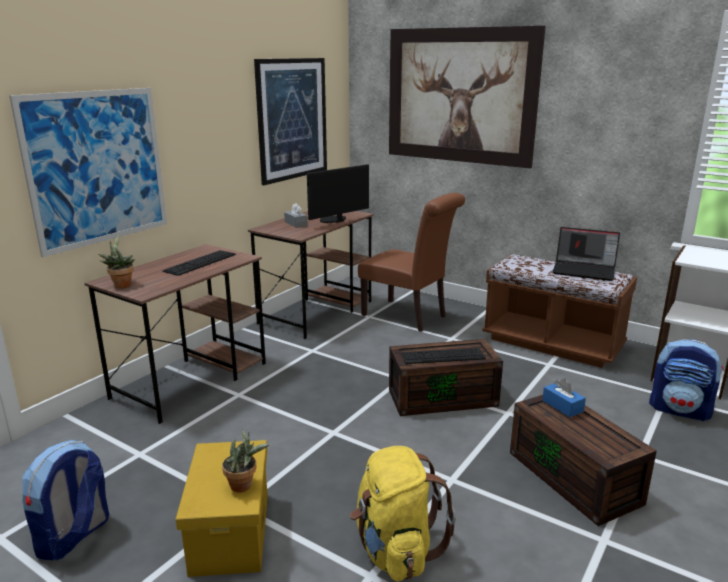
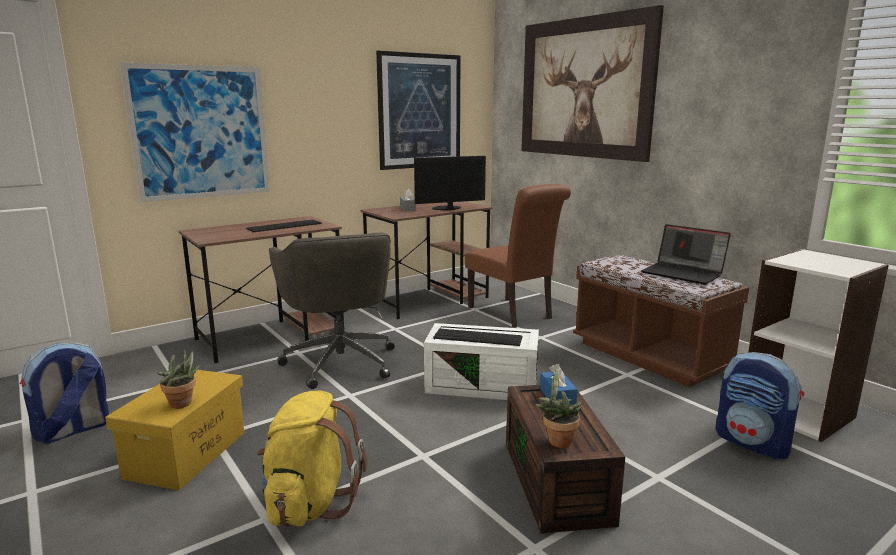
camera: 20 degrees right, 5 degrees down
(121, 284) = (202, 233): potted plant -> potted plant (557, 440)
(291, 397) = (340, 361): none -> grey office chair
(443, 397) = (483, 384): brown storage box -> white storage box

